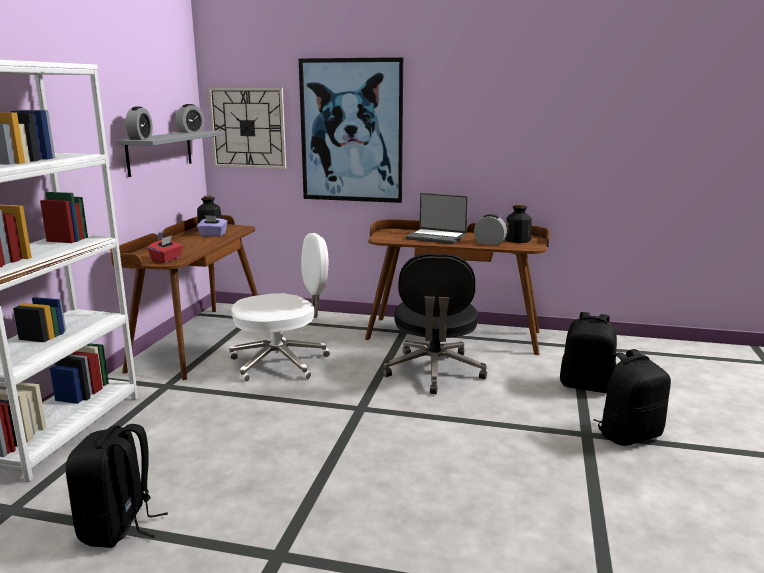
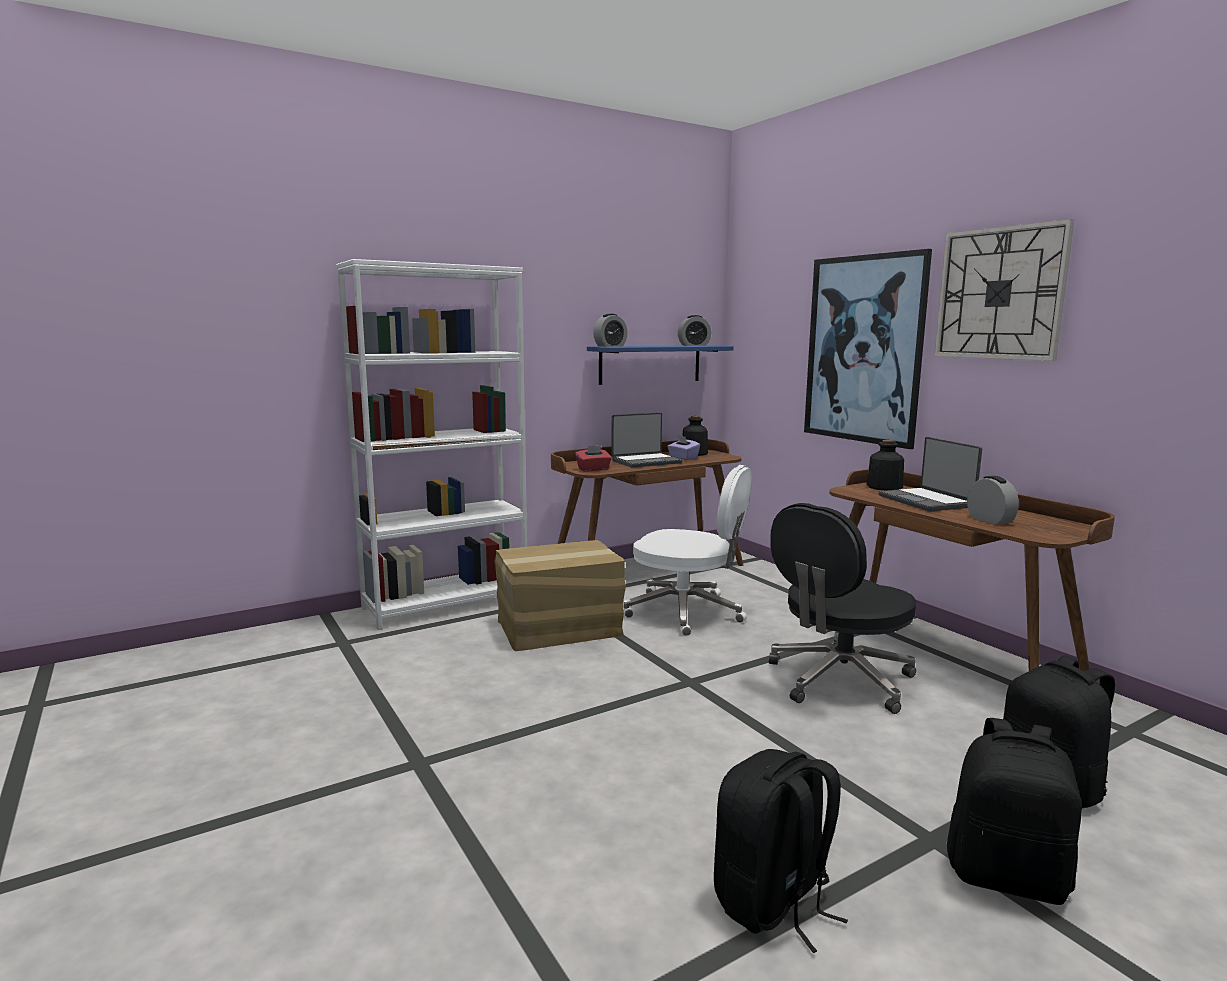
camera: 45 degrees right, 5 degrees down
(118, 527) = (371, 684): black backpack -> black backpack (773, 903)
(160, 152) = (650, 364): grey shelf -> blue shelf
(191, 243) = (646, 461): none -> laptop
(208, 410) = (559, 628): none -> cardboard box
(248, 128) = (762, 344): wall clock -> wall clock (999, 293)
(517, 240) = (1049, 525): bottle -> bottle (884, 487)

